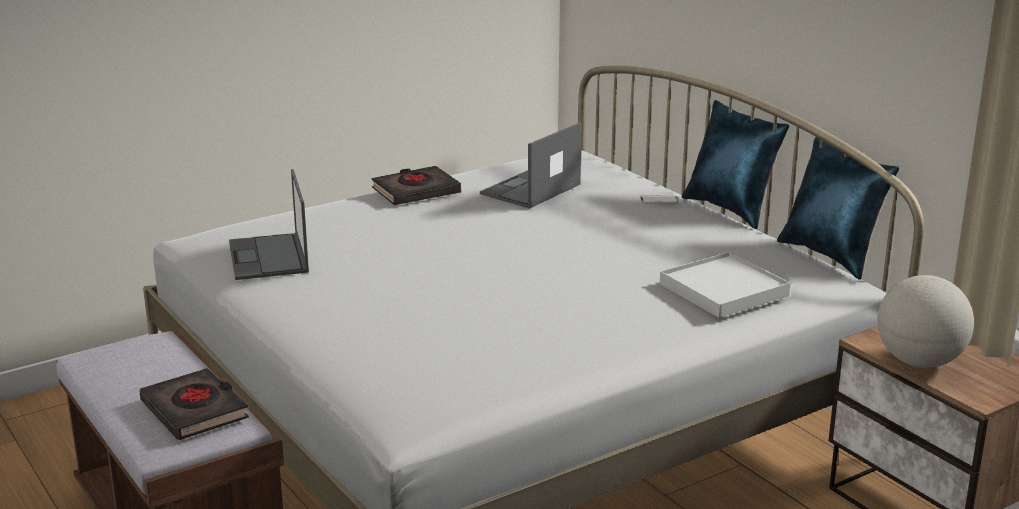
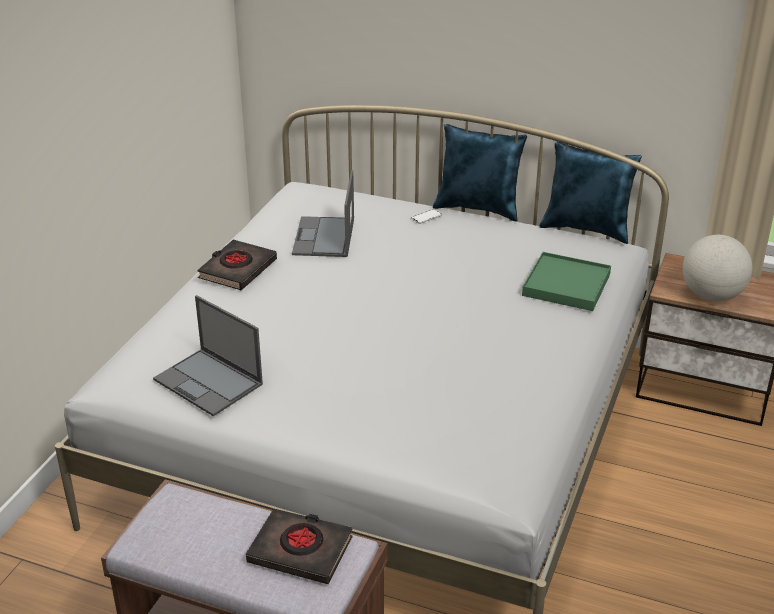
camera: 35 degrees left, 10 degrees up
(723, 289) = (566, 285): white tray -> green tray

